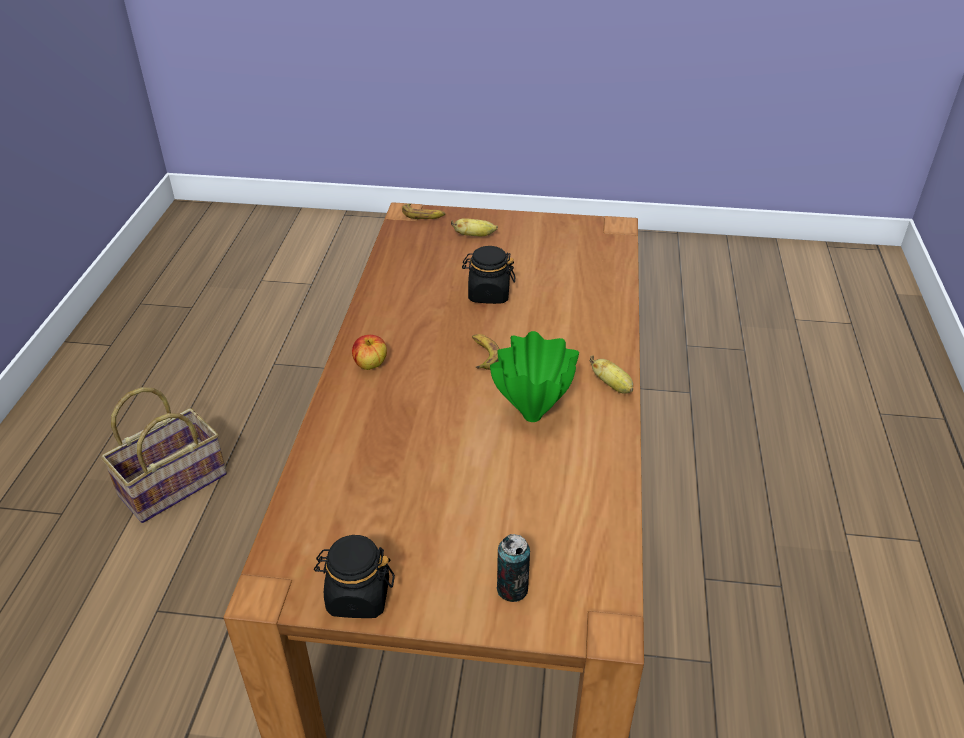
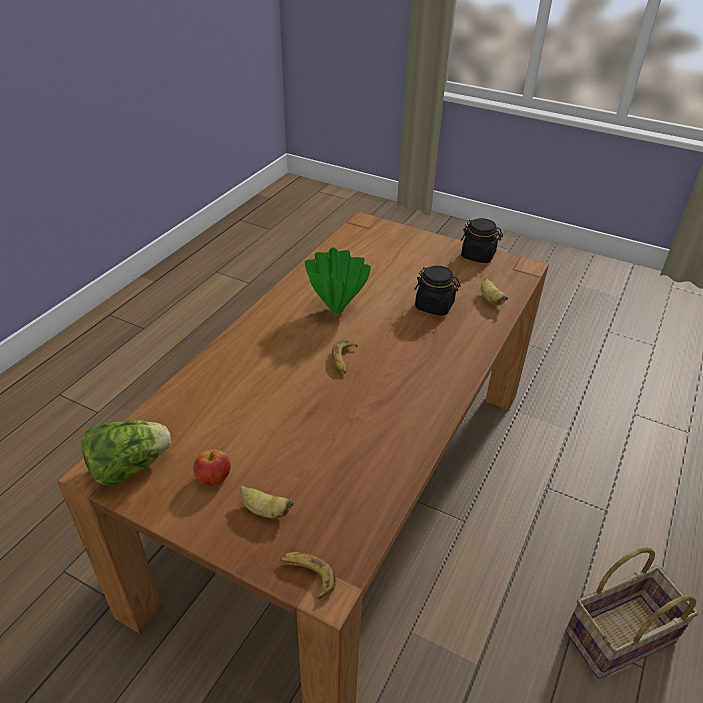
camera: 160 degrees left, 0 degrees up
(370, 364) = (440, 376): apple -> apple (214, 478)
(488, 294) = (302, 419): black jar -> black jar (434, 306)
(512, 589) = (400, 241): can -> none
(596, 234) = (129, 467): none -> lettuce
(612, 386) = (266, 313): banana -> banana (490, 300)

